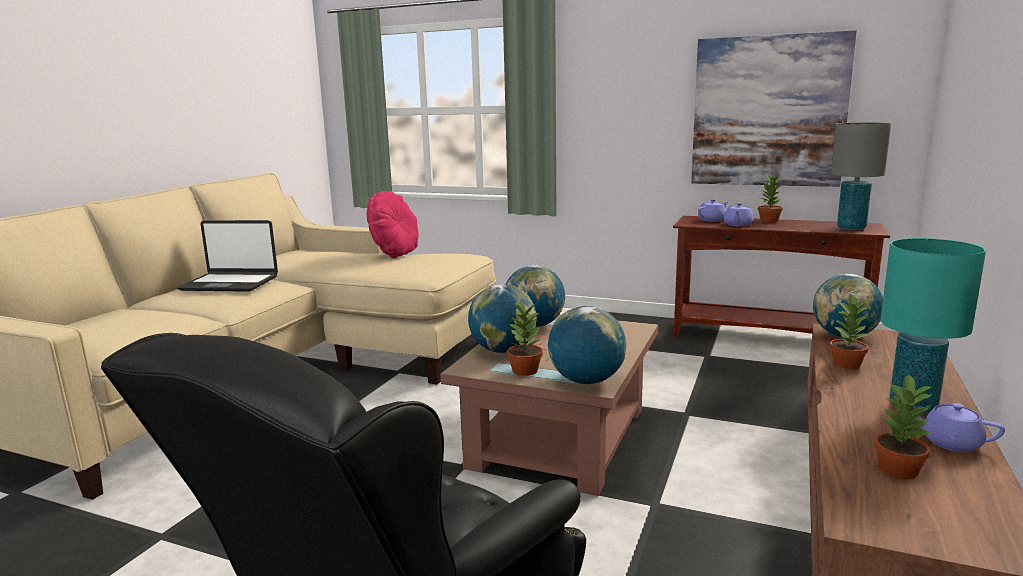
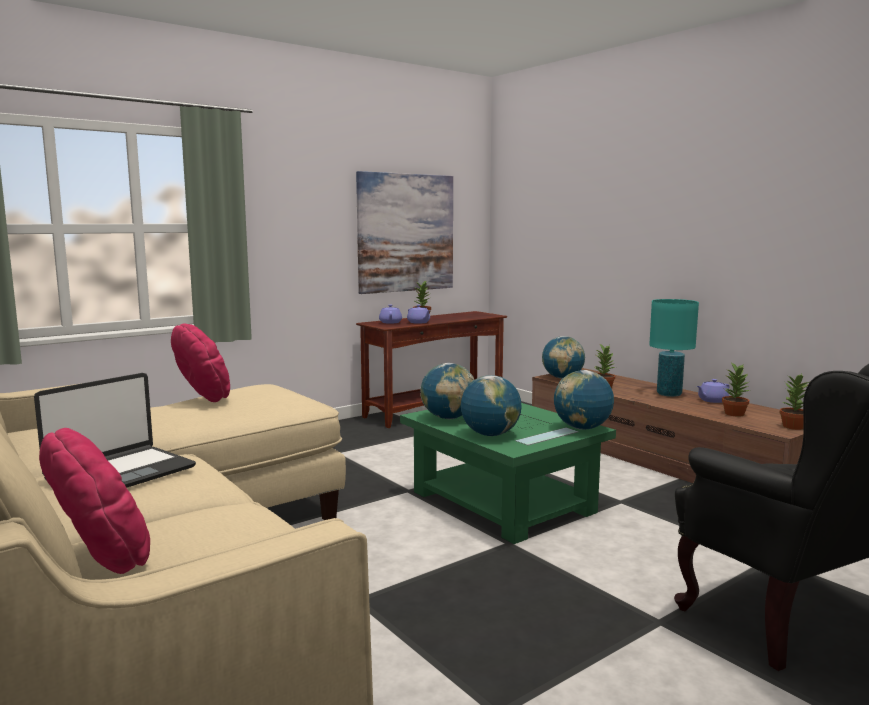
camera: 60 degrees left, 5 degrees down
(91, 320) = (101, 566): none -> pink pillow
(524, 370) = (542, 437): potted plant -> potted plant (792, 427)
(559, 437) = (501, 502): brown coffee table -> green coffee table
(851, 228) = (477, 315): grey table lamp -> none

